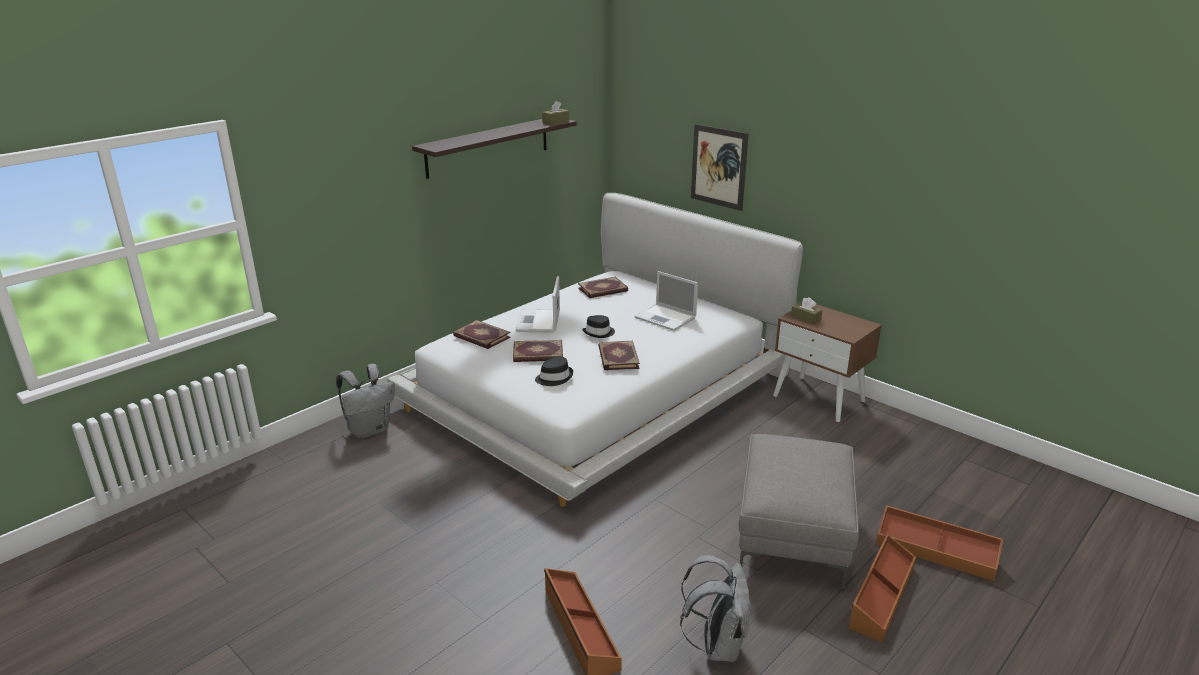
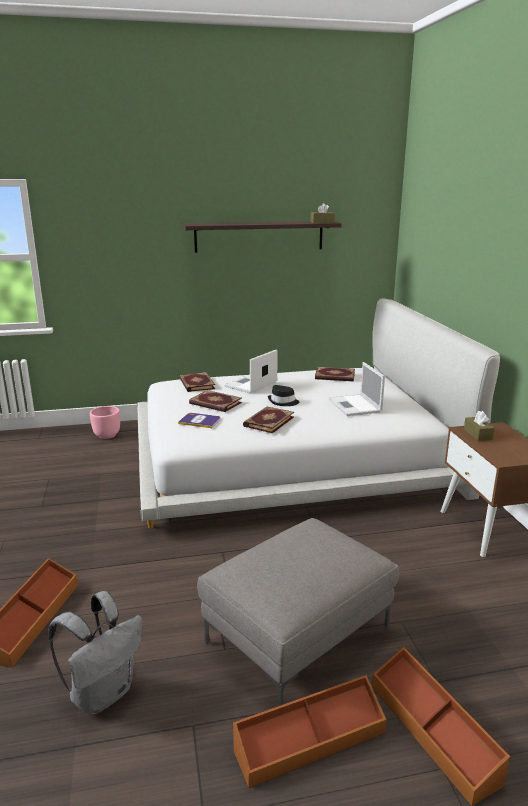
camera: 35 degrees right, 5 degrees down
(370, 430) = (107, 435): grey backpack -> pink planter
(554, 378) = (200, 421): black hat -> book
(718, 167) = (457, 275): picture -> none

